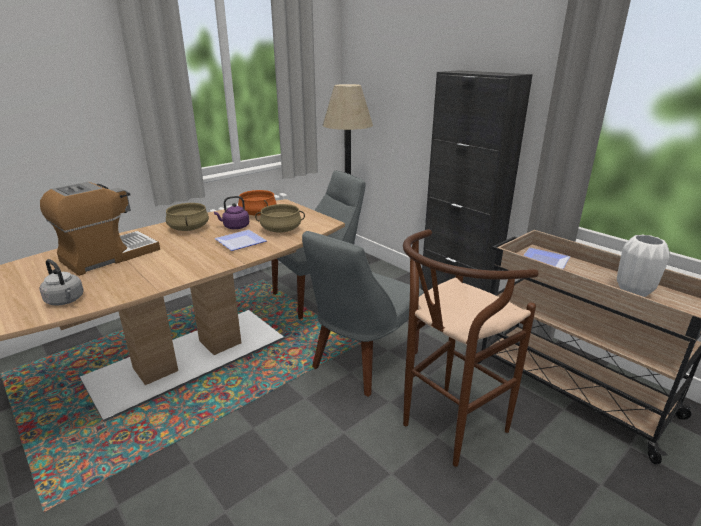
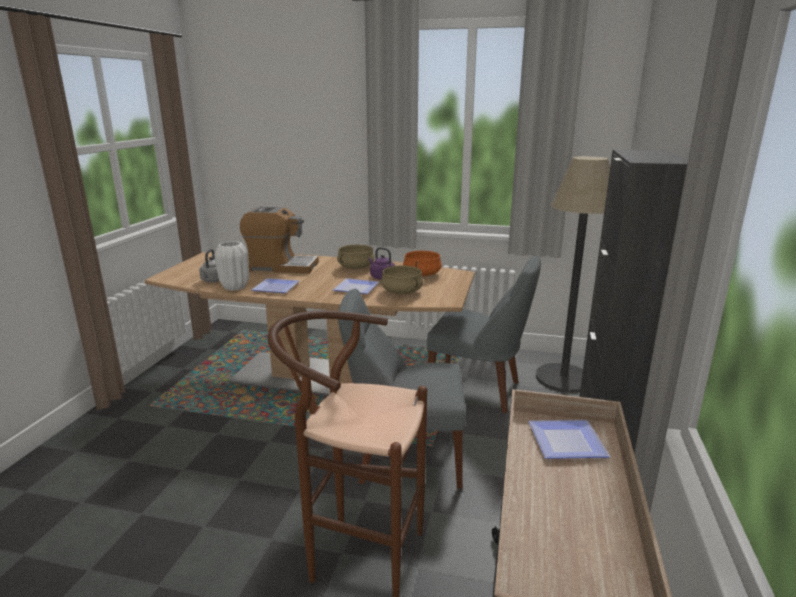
camera: 55 degrees right, 5 degrees down
(164, 273) = (275, 287): none -> plate
(634, 291) = (578, 538): white vase -> white vase (235, 287)

